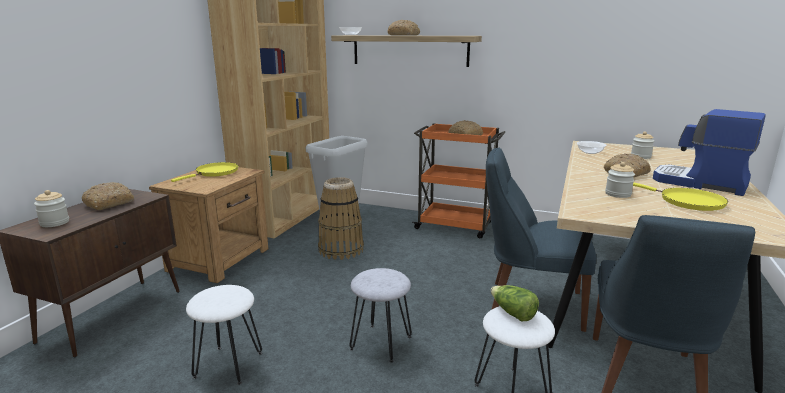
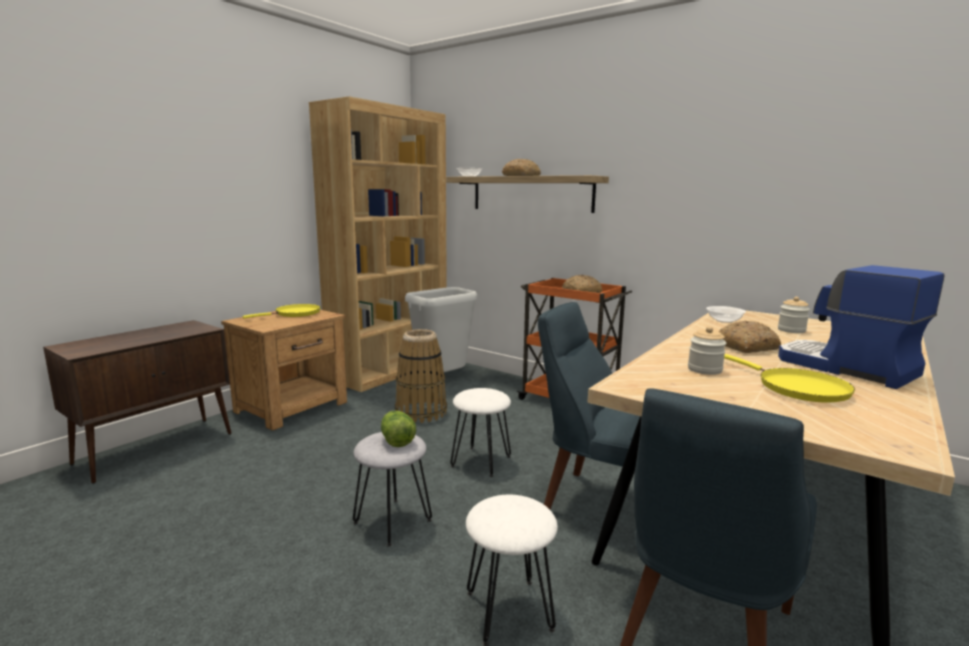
camera: 15 degrees right, 5 degrees down
(54, 223) = (96, 344): jar -> none
(109, 203) = (163, 332): bread -> none
(229, 364) = (220, 516): white stool -> white stool (481, 461)
(513, 313) = (509, 505): lettuce -> lettuce (396, 439)

